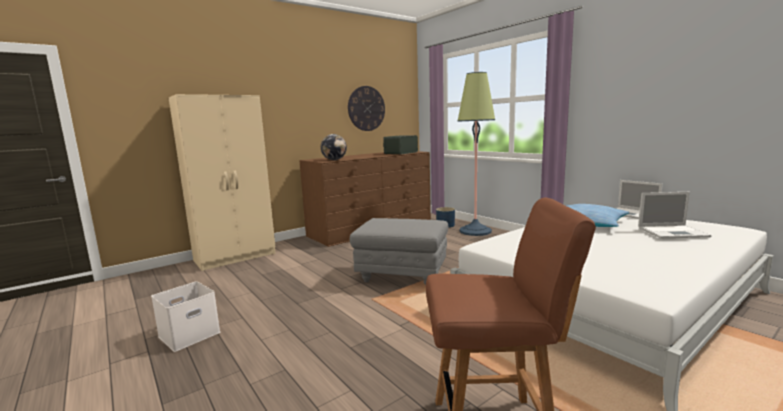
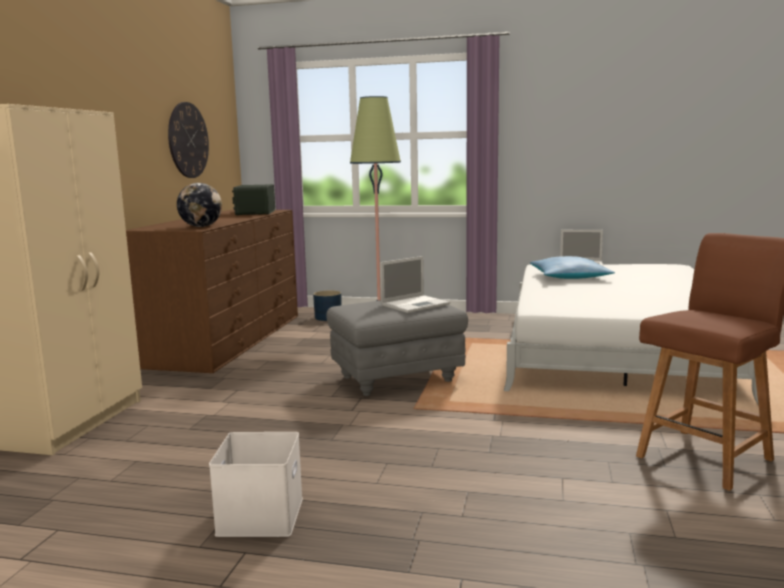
camera: 40 degrees left, 0 degrees up
(673, 232) = (647, 273): laptop -> laptop (416, 304)

